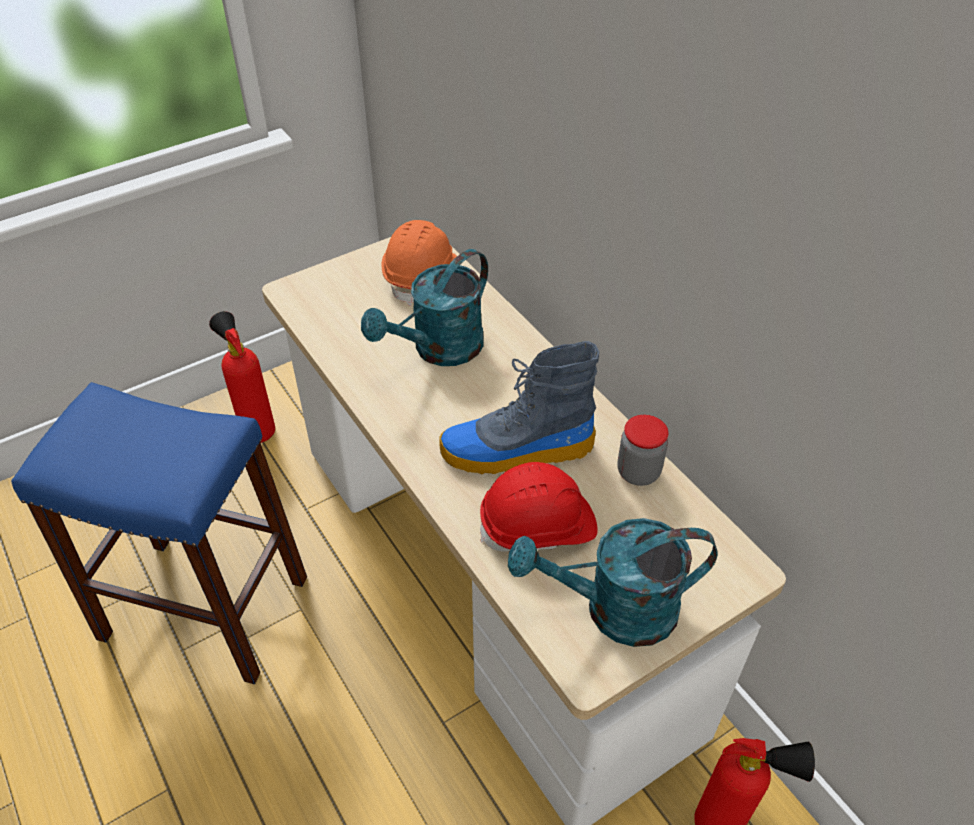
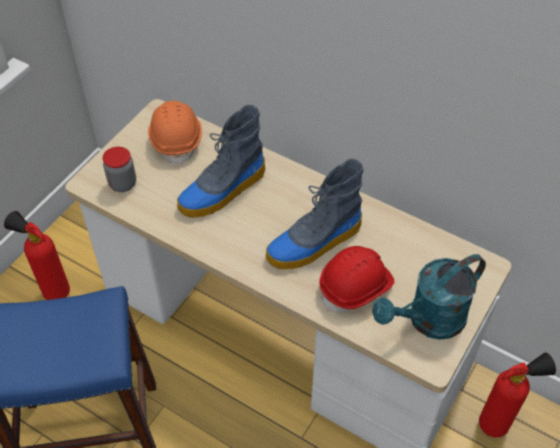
camera: 25 degrees left, 5 degrees up
(439, 350) = (222, 191): turquoise watering can -> boot
(638, 472) = (395, 229): jar -> jar (122, 184)

